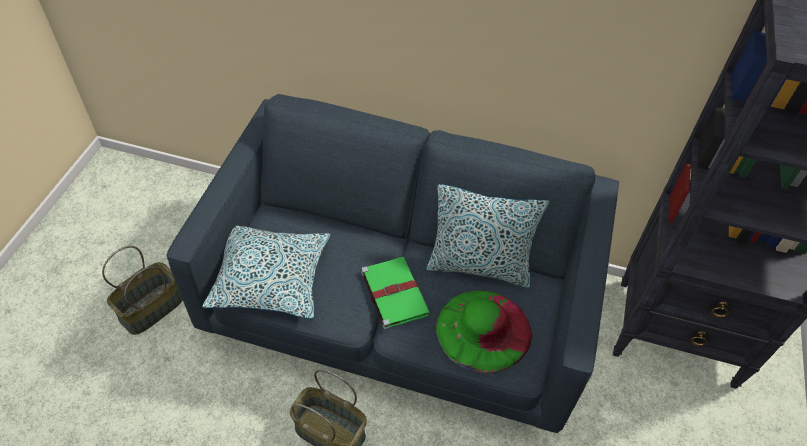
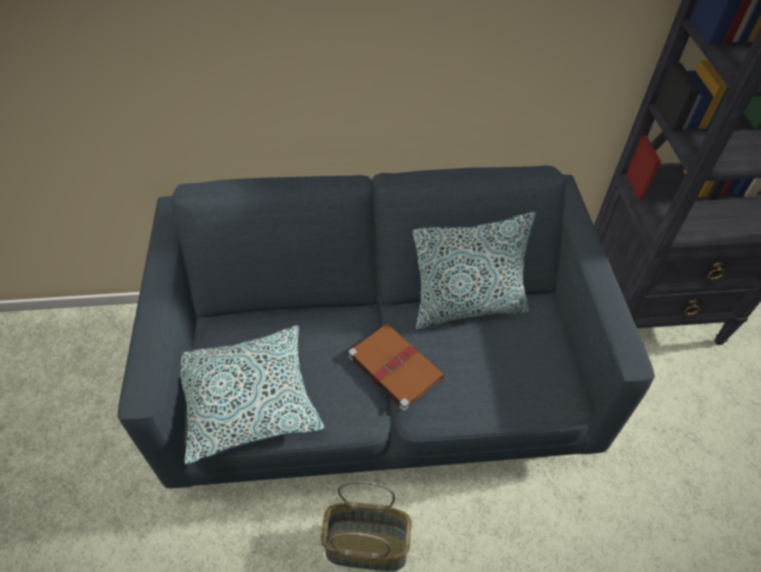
camera: 20 degrees left, 0 degrees up
(151, 308) = (97, 482): basket -> none
(394, 292) = (394, 366): green book -> brown book
(483, 330) = (506, 373): green hat -> none

